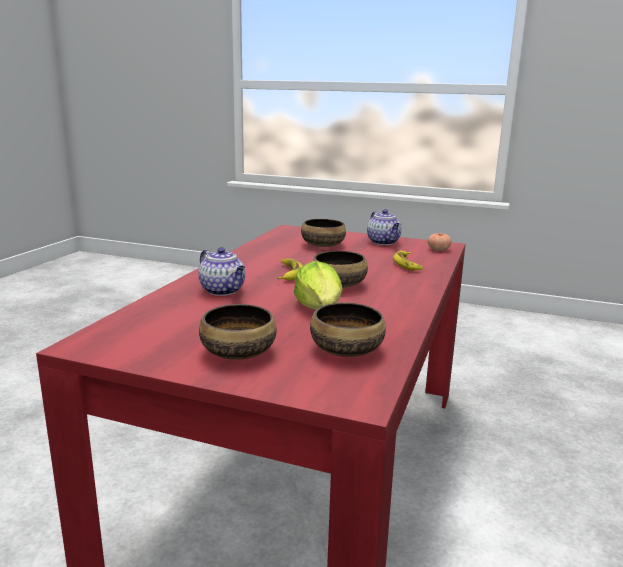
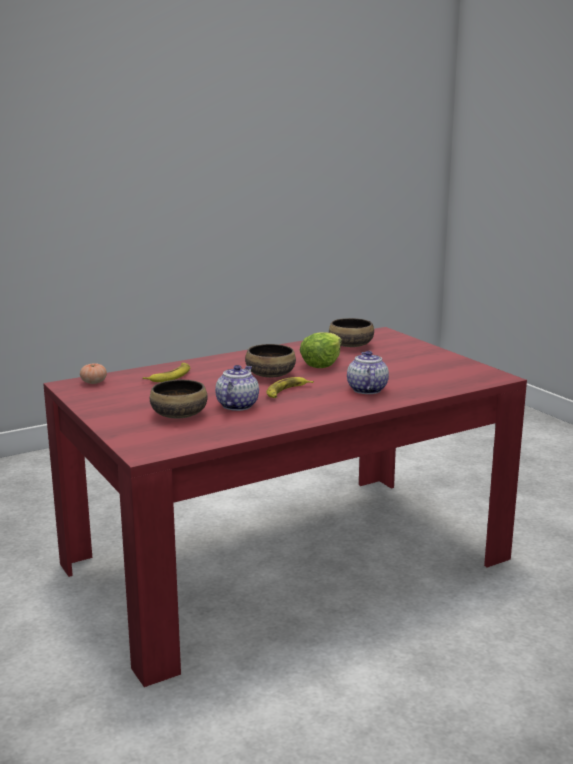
camera: 140 degrees left, 0 degrees up
(239, 351) = (409, 356): bowl -> none
(384, 242) = (111, 402): teapot -> teapot (237, 405)

